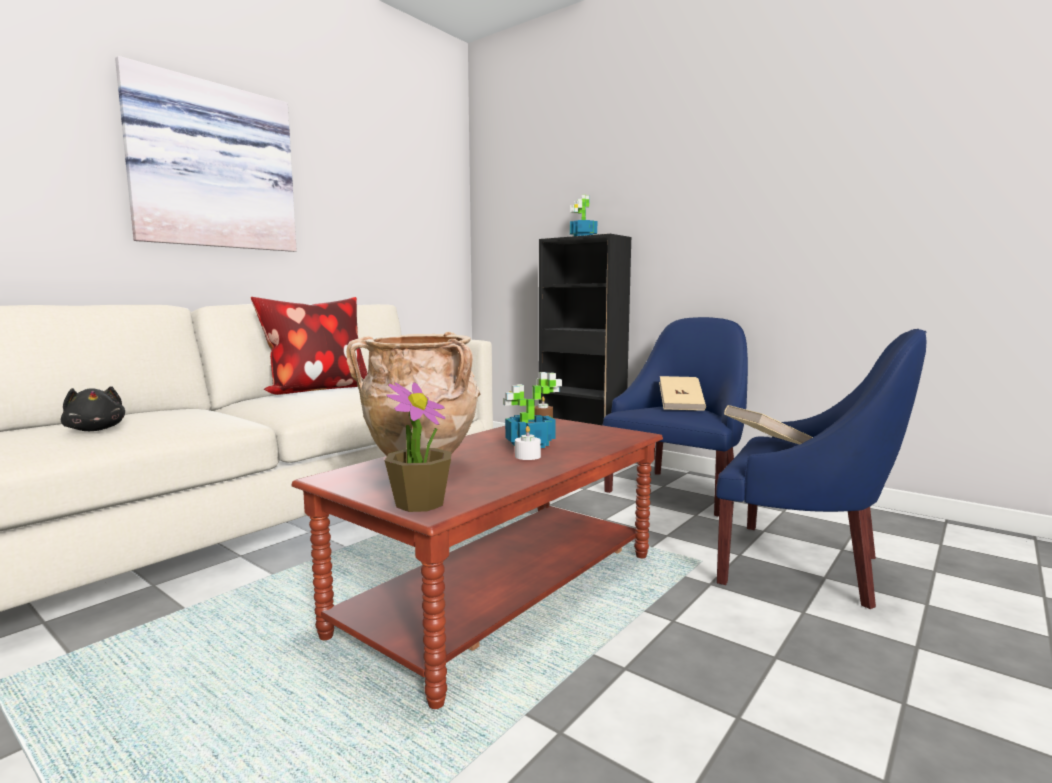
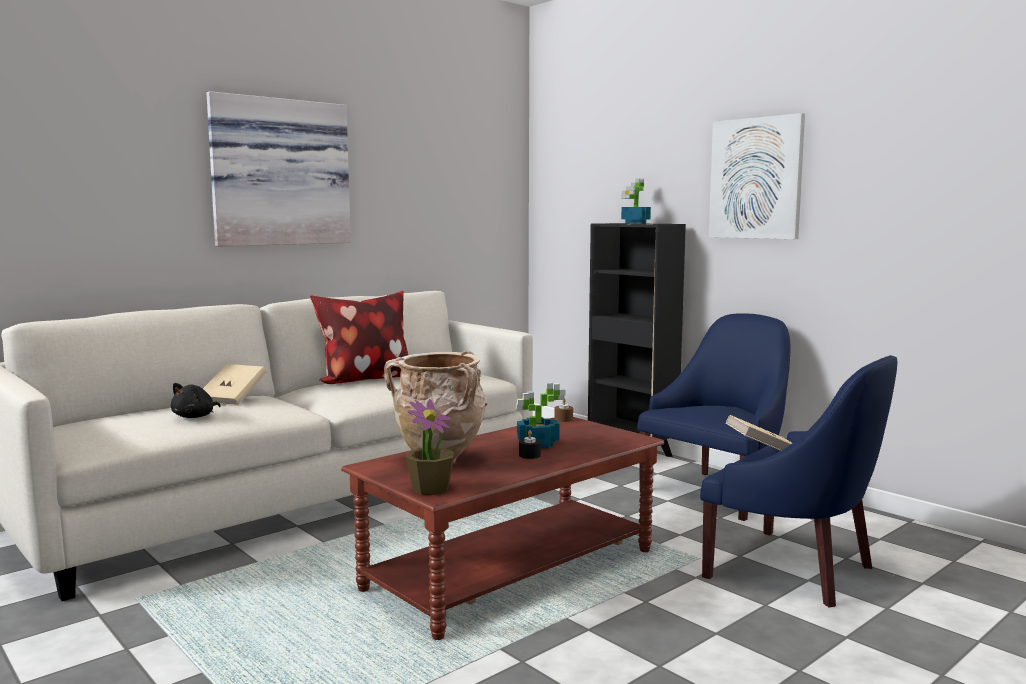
camera: 10 degrees right, 0 degrees up
(95, 430) = (195, 417): black plush toy -> black plush toy turned 60 degrees clockwise
(527, 456) = (529, 455): white candle -> black candle
(681, 406) = (719, 407): beige book -> beige book (233, 399)
(703, 187) = (756, 178): none -> picture

